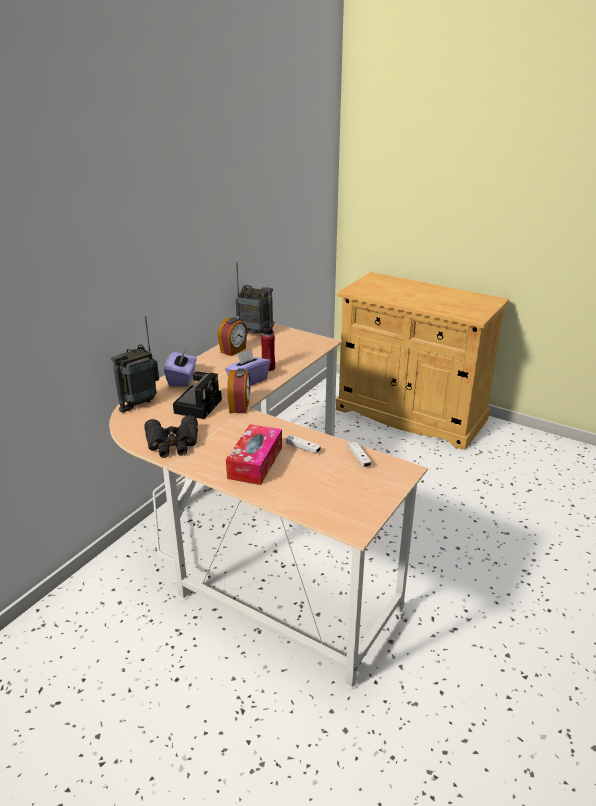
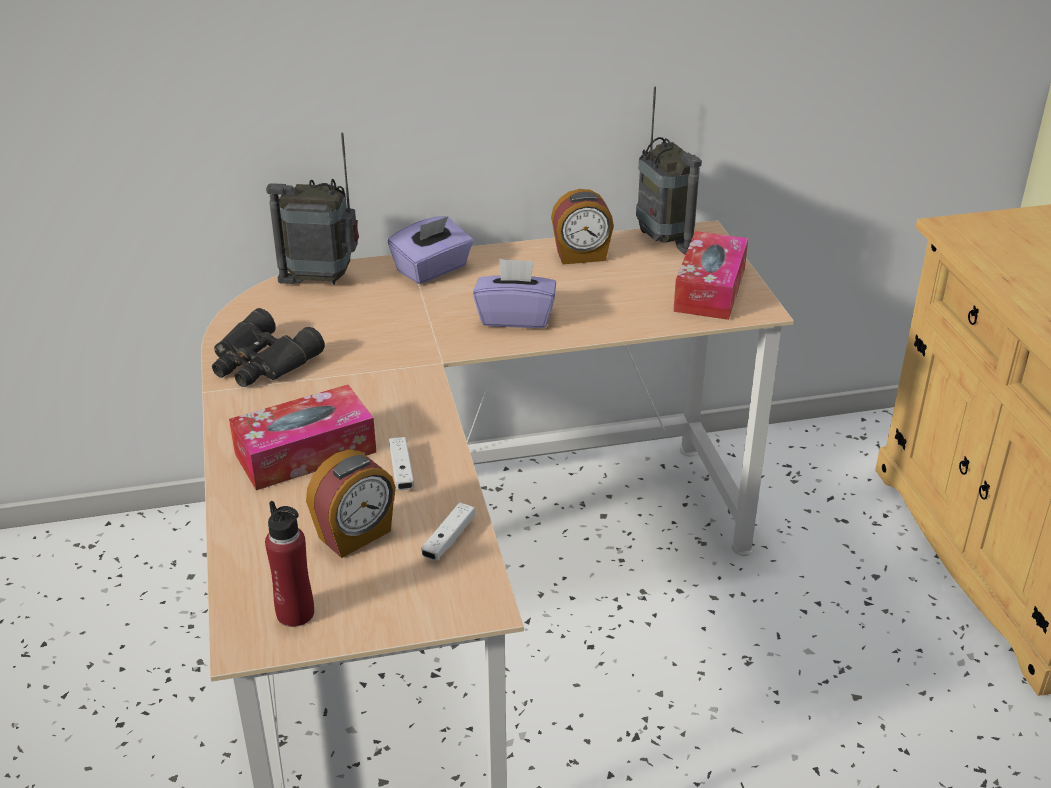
camera: 45 degrees right, 5 degrees up
(198, 405) = (385, 322): camera -> none
(240, 406) = (433, 354): alarm clock -> alarm clock (356, 535)
(268, 368) = (582, 311): red bottle -> red bottle (295, 613)
(299, 342) = (710, 289): none -> tissue box

